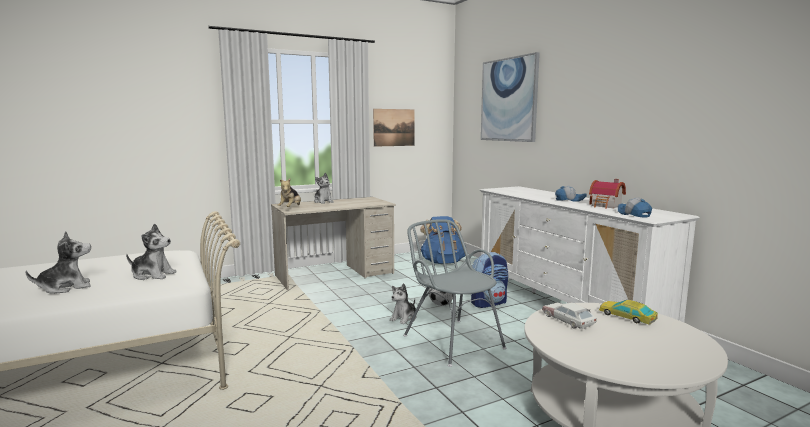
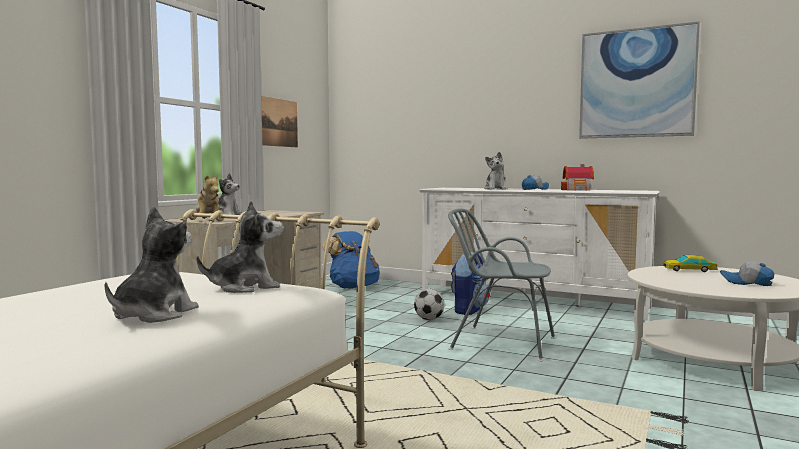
camera: 35 degrees left, 5 degrees down
(404, 318) = (418, 336): plush toy -> plush toy (496, 189)
(508, 100) = (421, 94): picture -> picture (636, 83)
(568, 320) = (666, 277): toy car -> none
(633, 214) = (621, 191): cap -> cap (746, 283)

